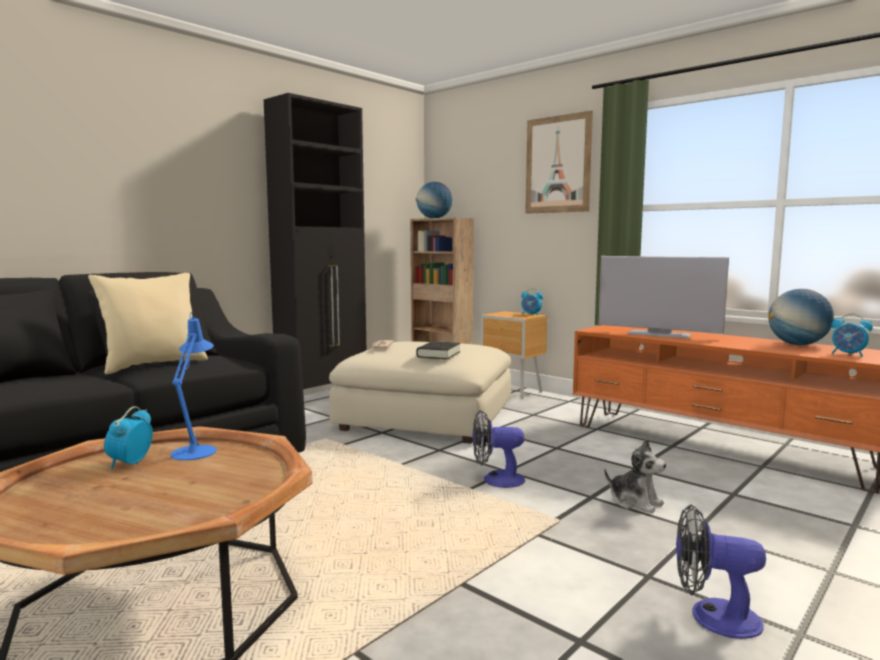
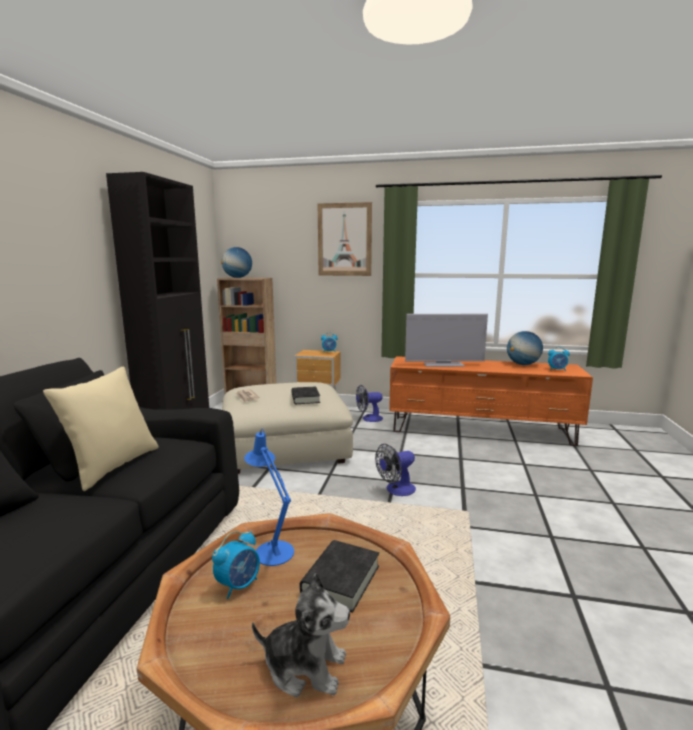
camera: 30 degrees left, 5 degrees up
(130, 463) = (239, 585): alarm clock -> alarm clock turned 120 degrees counterclockwise
(208, 481) = (341, 580): none -> black book
(635, 502) = (488, 484): plush toy -> plush toy (305, 667)
(713, 617) = (604, 552): fan -> fan (368, 419)

